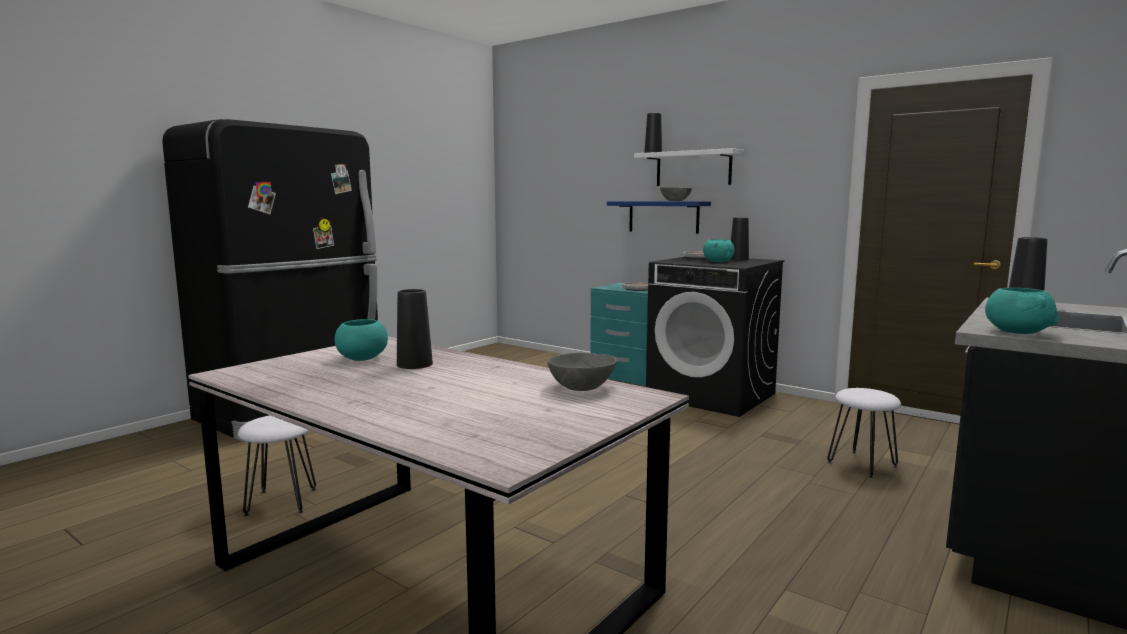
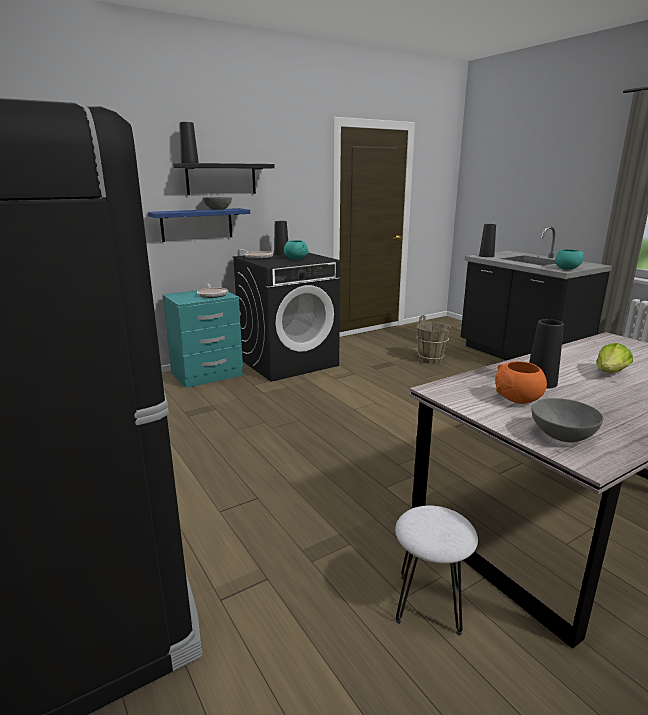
camera: 70 degrees left, 10 degrees up
(362, 358) = (518, 399): turquoise bowl -> orange bowl
(463, 387) = (610, 373): none -> lettuce
(581, 387) = (598, 347): grey bowl -> grey bowl (562, 435)
(693, 169) = (221, 179): white shelf -> black shelf
(862, 464) = (431, 359): white stool -> brown bucket

